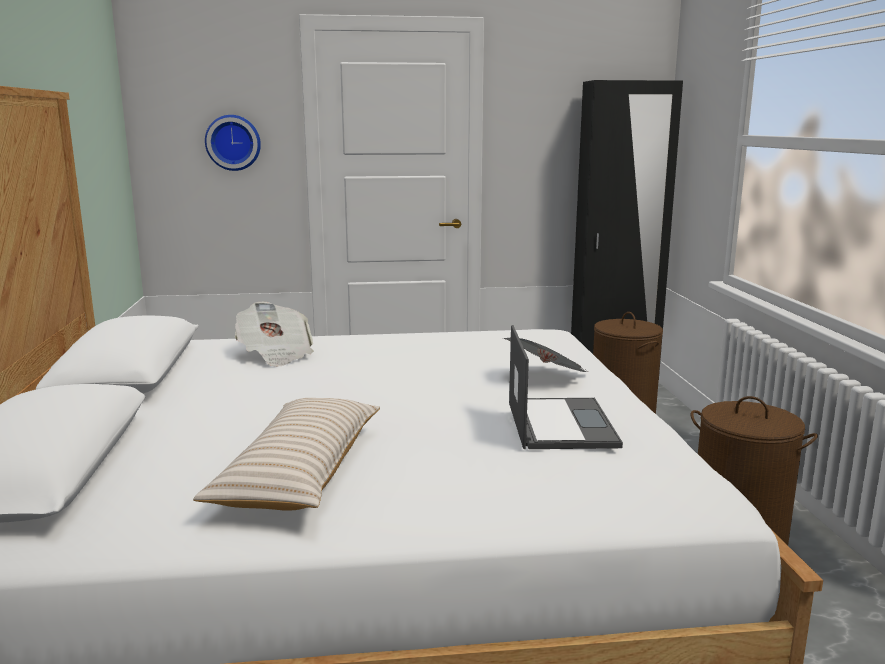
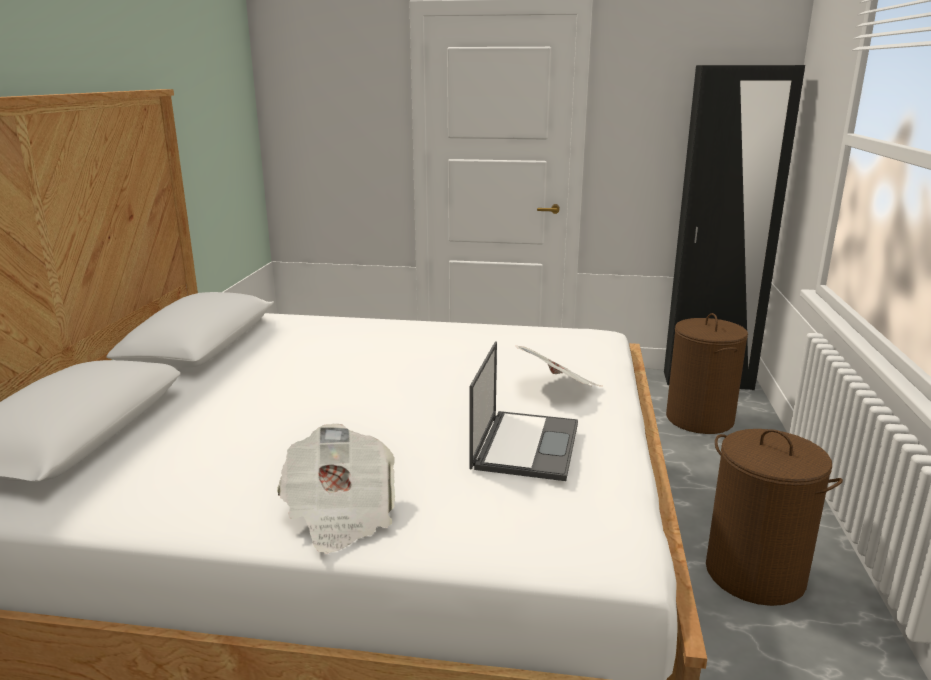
camera: 15 degrees right, 5 degrees up
(233, 142) = (348, 125): wall clock -> none
(275, 354) = (328, 336): newspaper -> newspaper (340, 514)
(300, 473) = (264, 465): beige pillow -> none

